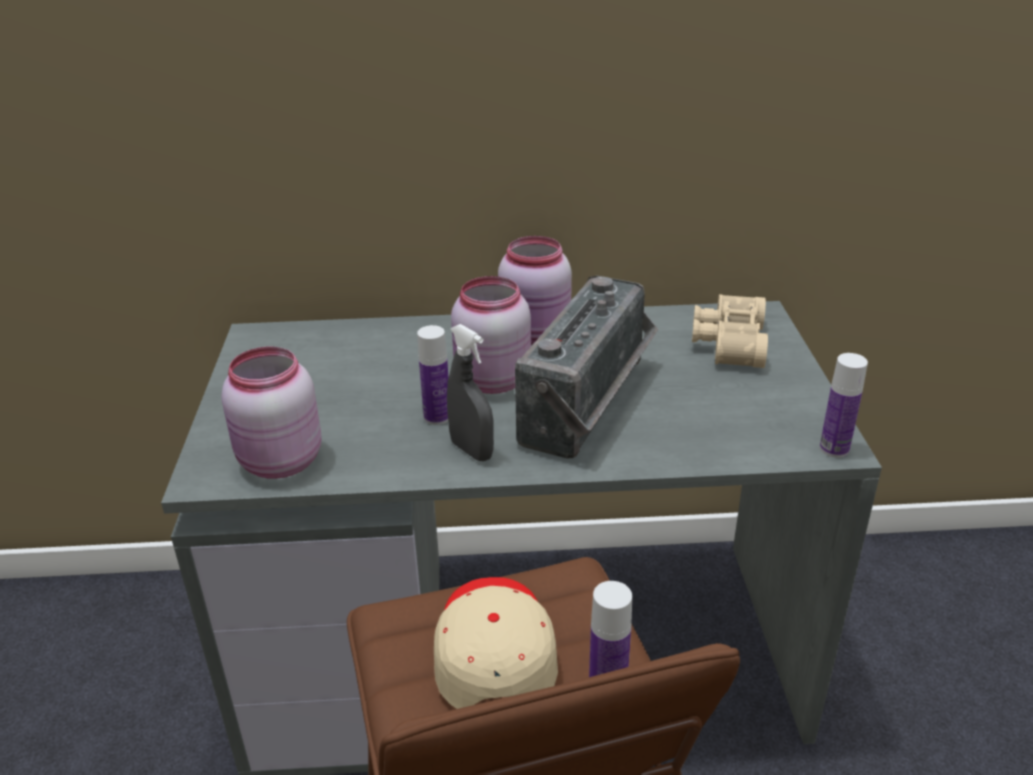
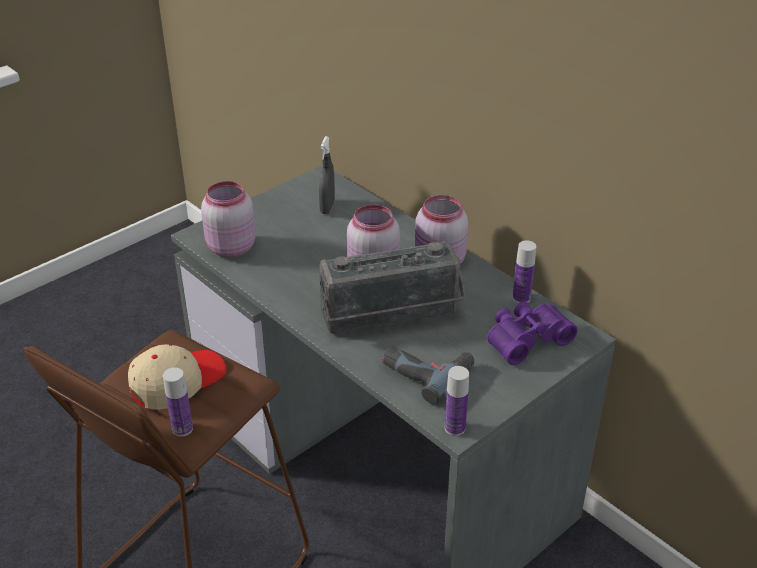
camera: 50 degrees right, 5 degrees up
(437, 417) = (318, 272): bottle -> bottle (521, 298)
(471, 450) = (303, 298): grey spray bottle -> grey spray bottle (327, 207)
(715, 423) = (427, 371): none -> power drill
(727, 343) = (525, 338): beige binoculars -> purple binoculars

